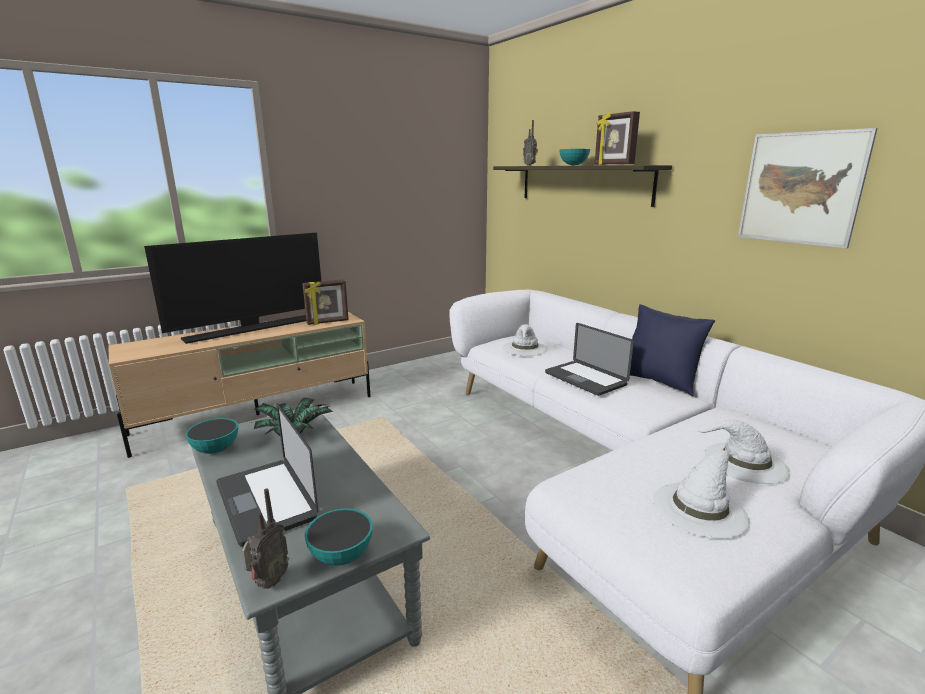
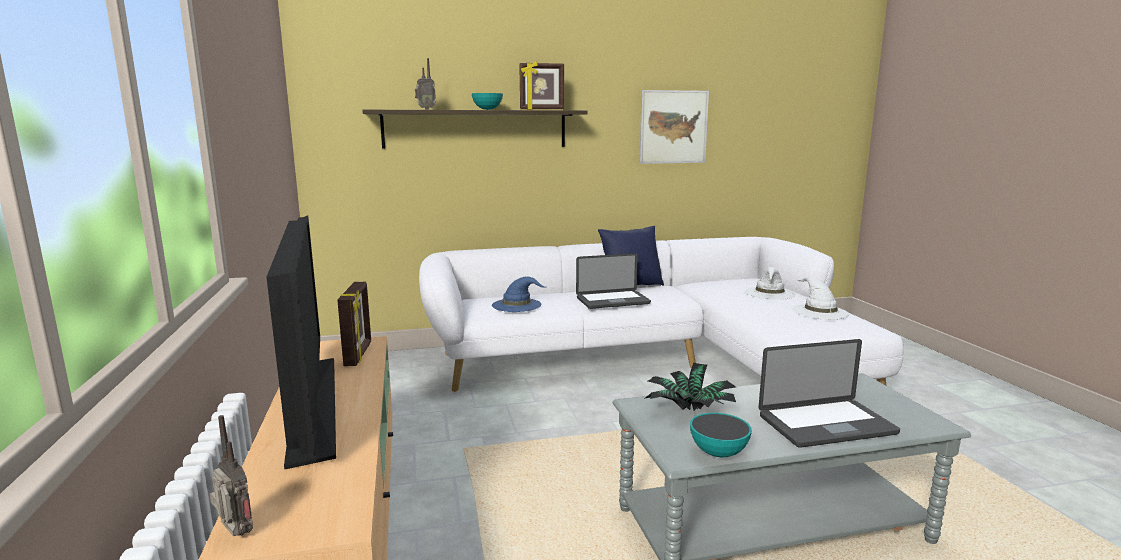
camera: 70 degrees left, 5 degrees down
(268, 582) = (935, 424): radio -> radio (235, 535)
(341, 556) = (896, 399): bowl -> none
(525, 348) = (517, 305): white hat -> blue hat

